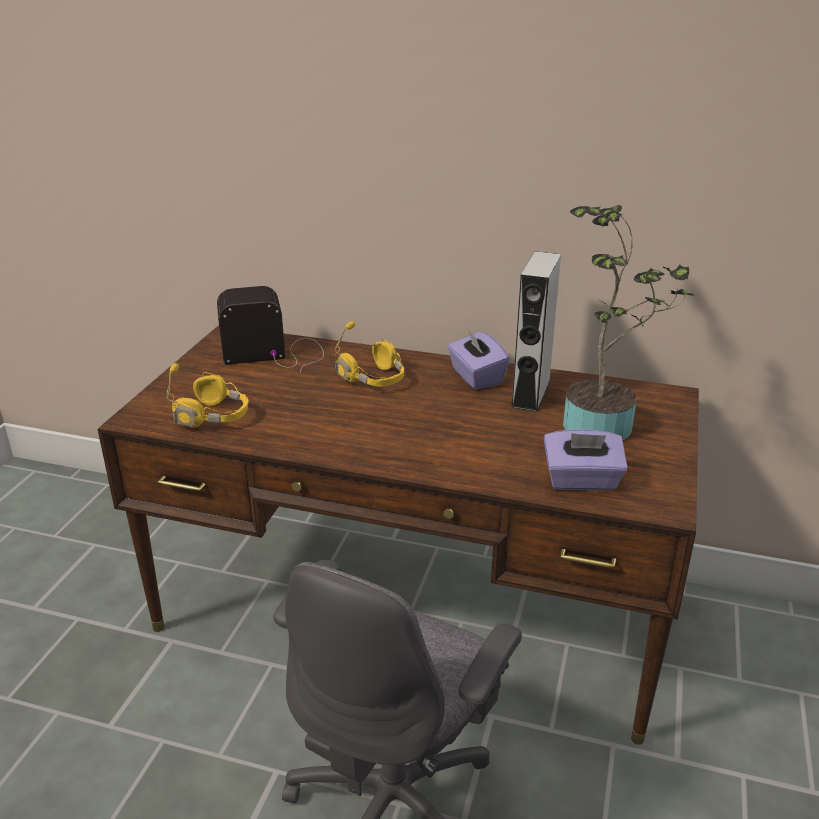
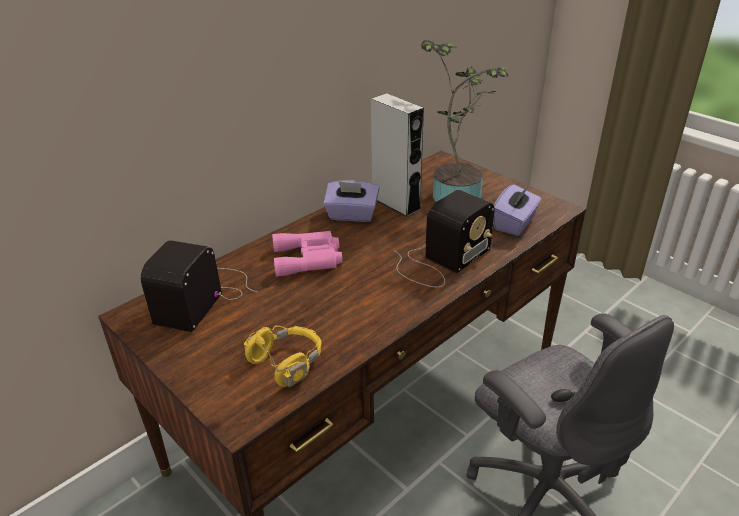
camera: 60 degrees left, 5 degrees up
(374, 379) = (309, 259): yellow headphones -> pink binoculars
(444, 450) = (440, 261): none -> radio

